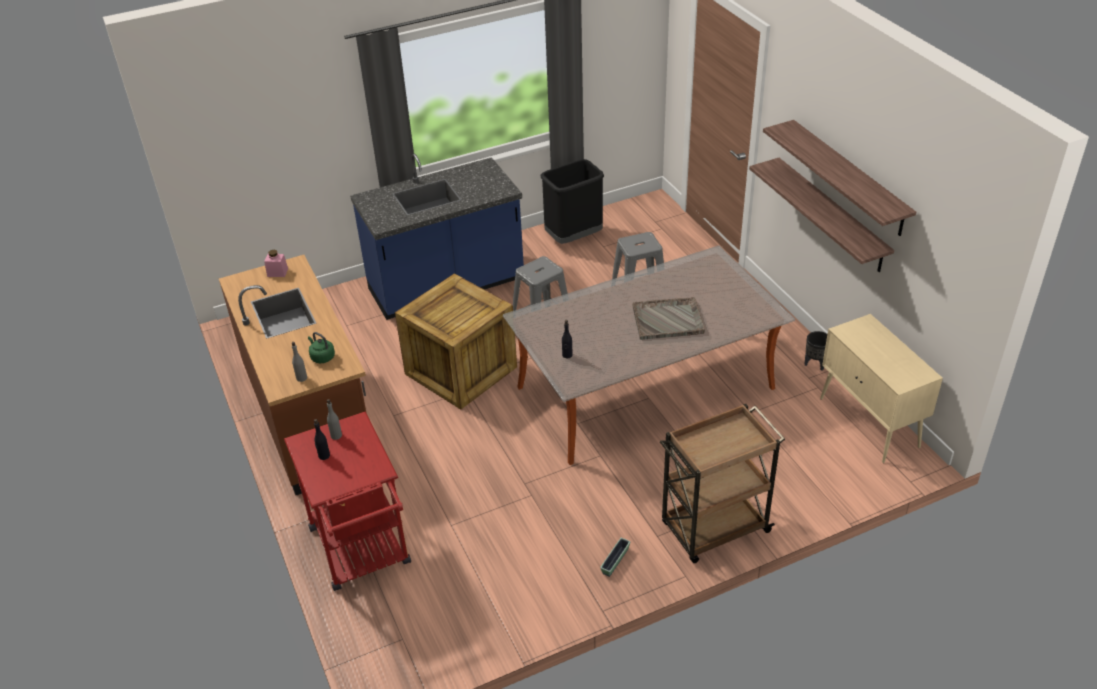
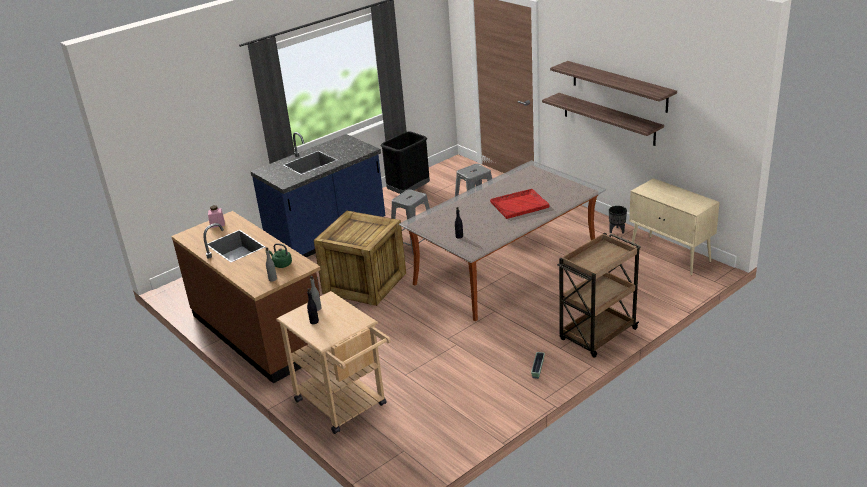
camera: 15 degrees left, 10 degrees down
(363, 552) = (345, 406): red cart -> beige cart
(668, 320) = (520, 204): grey tray -> red tray

